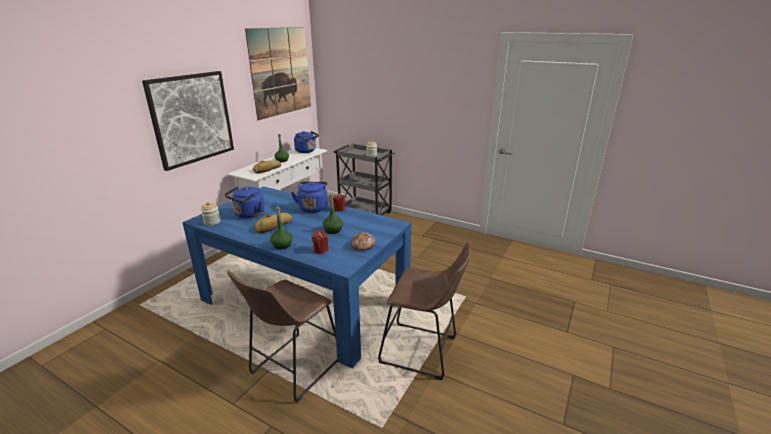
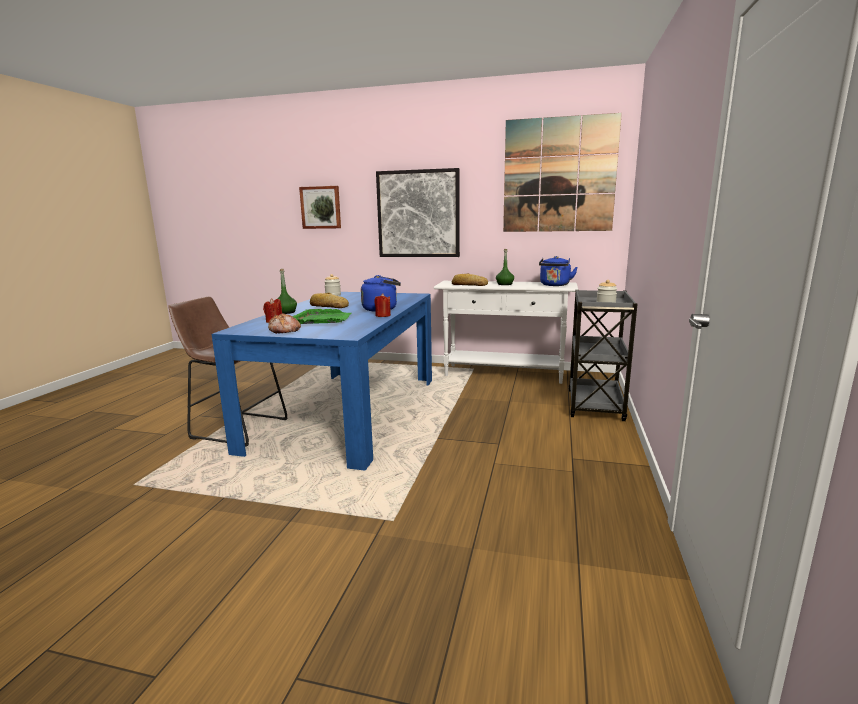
camera: 75 degrees right, 10 degrees down
(75, 133) = (321, 207): none -> picture
(248, 215) = (352, 299): blue kettle -> none
(333, 230) = (323, 319): green bottle -> green tray
(423, 351) = (251, 495): brown stool -> none

